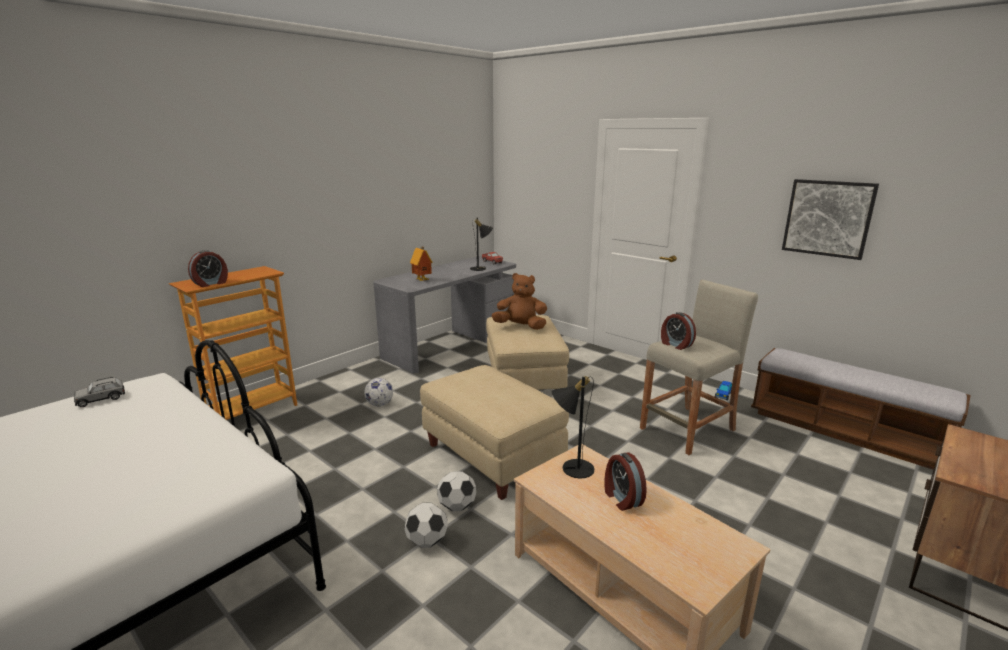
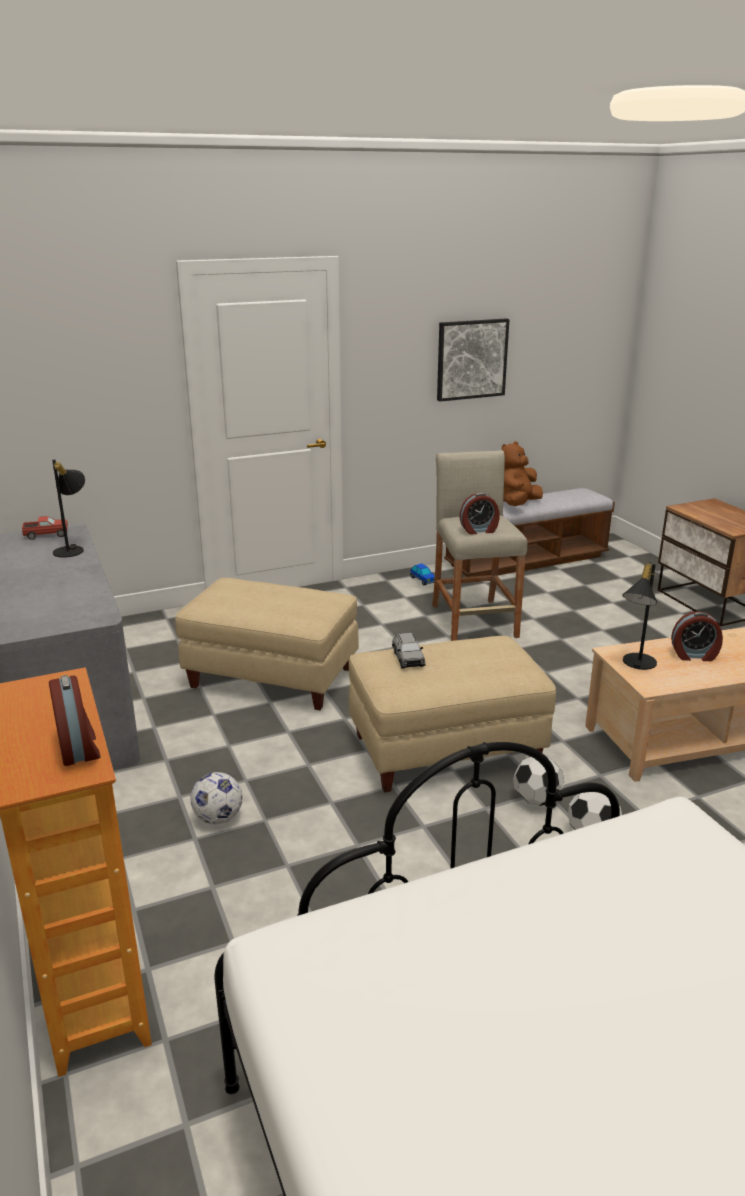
camera: 65 degrees left, 5 degrees up
(101, 399) = (341, 1014): grey toy car -> grey toy car (408, 659)
(422, 280) = (65, 601): toy house -> none
(520, 326) = (258, 600): brown plush toy -> brown plush toy (518, 504)

